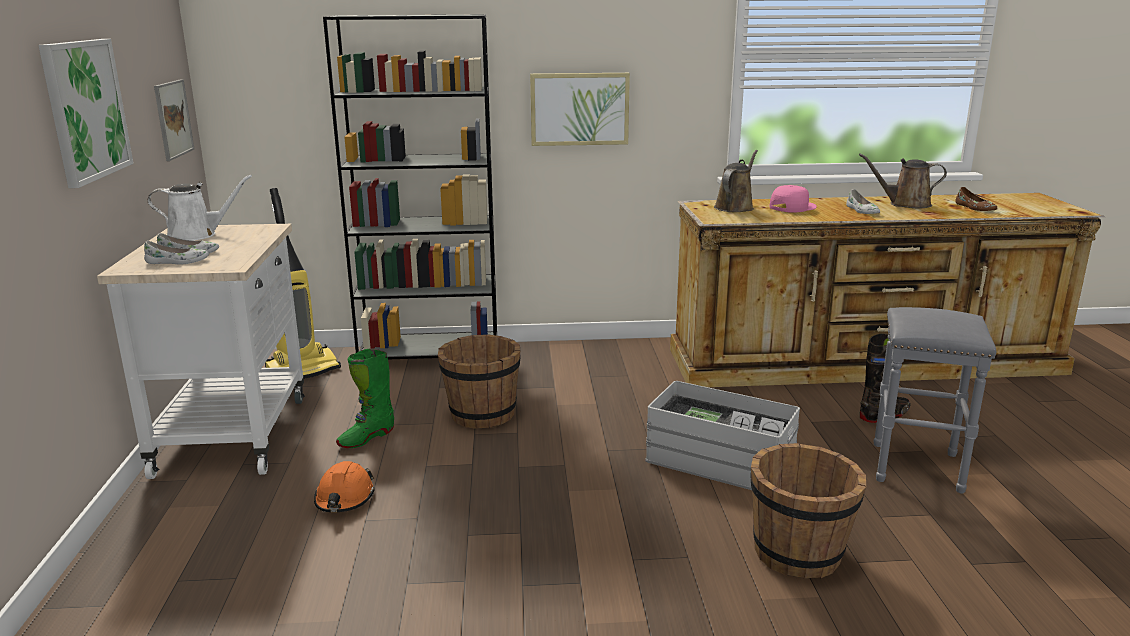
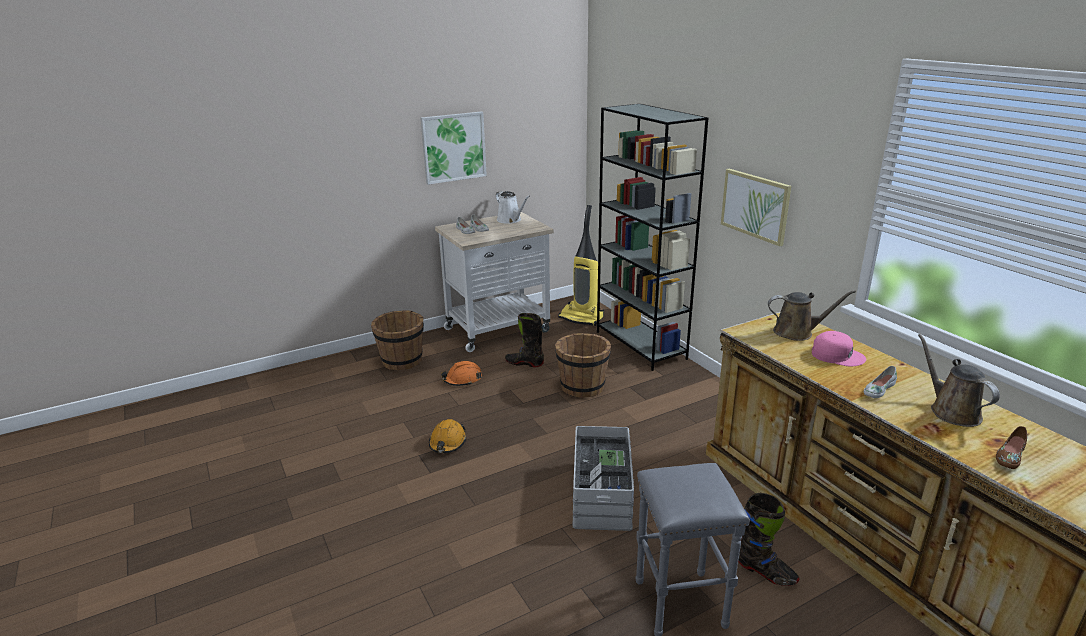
camera: 65 degrees right, 5 degrees up
(173, 119) = (550, 153): picture -> none
(366, 438) = (524, 363): green boot -> black boot
(514, 550) = (447, 443): none -> orange hard hat
(798, 553) = (505, 551): brown bucket -> brown bucket (402, 361)

